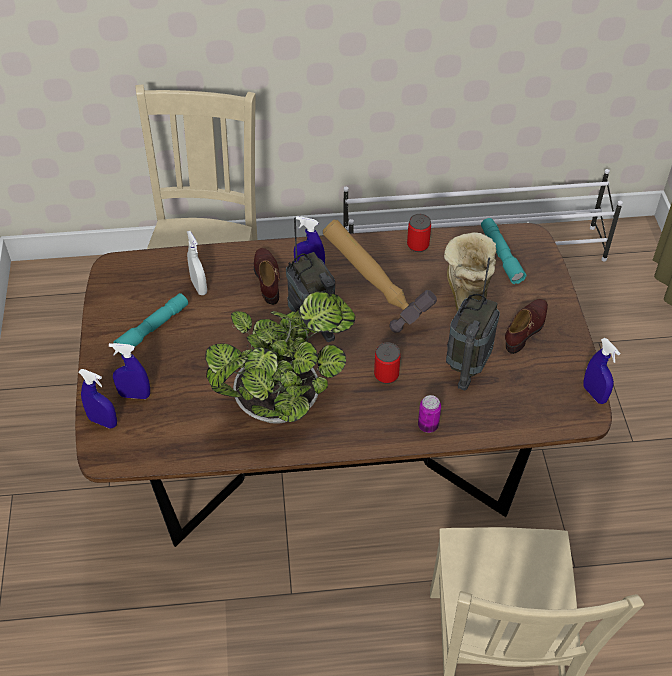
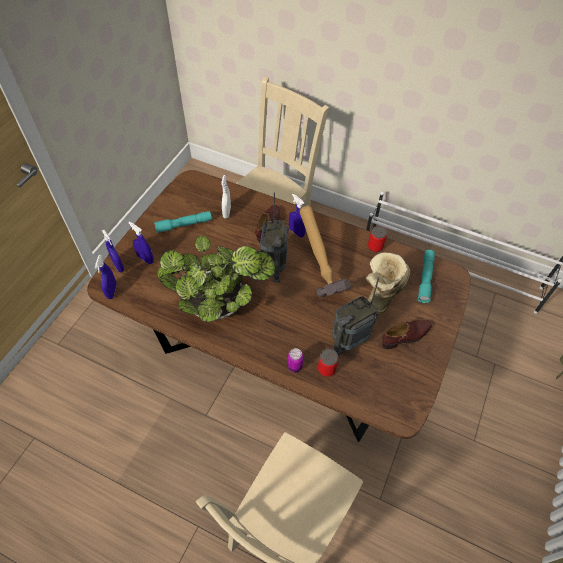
camera: 30 degrees right, 5 degrees up
(386, 375) = (293, 320): can -> can (326, 369)
(594, 394) = (420, 405): blue spray bottle -> blue spray bottle (112, 291)

